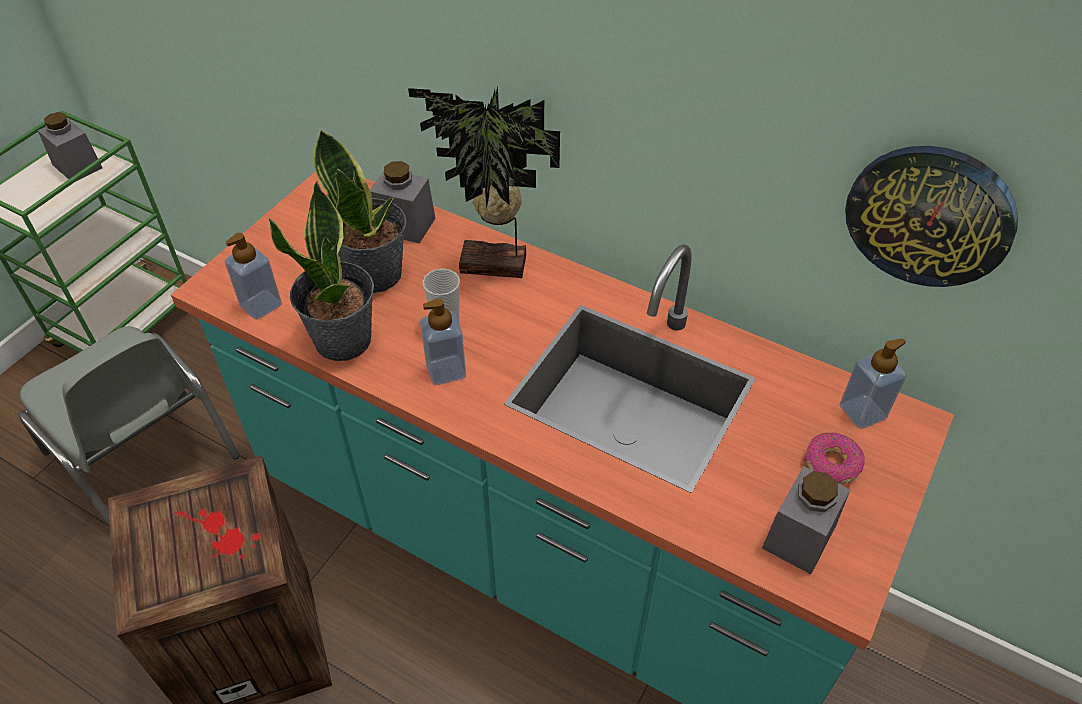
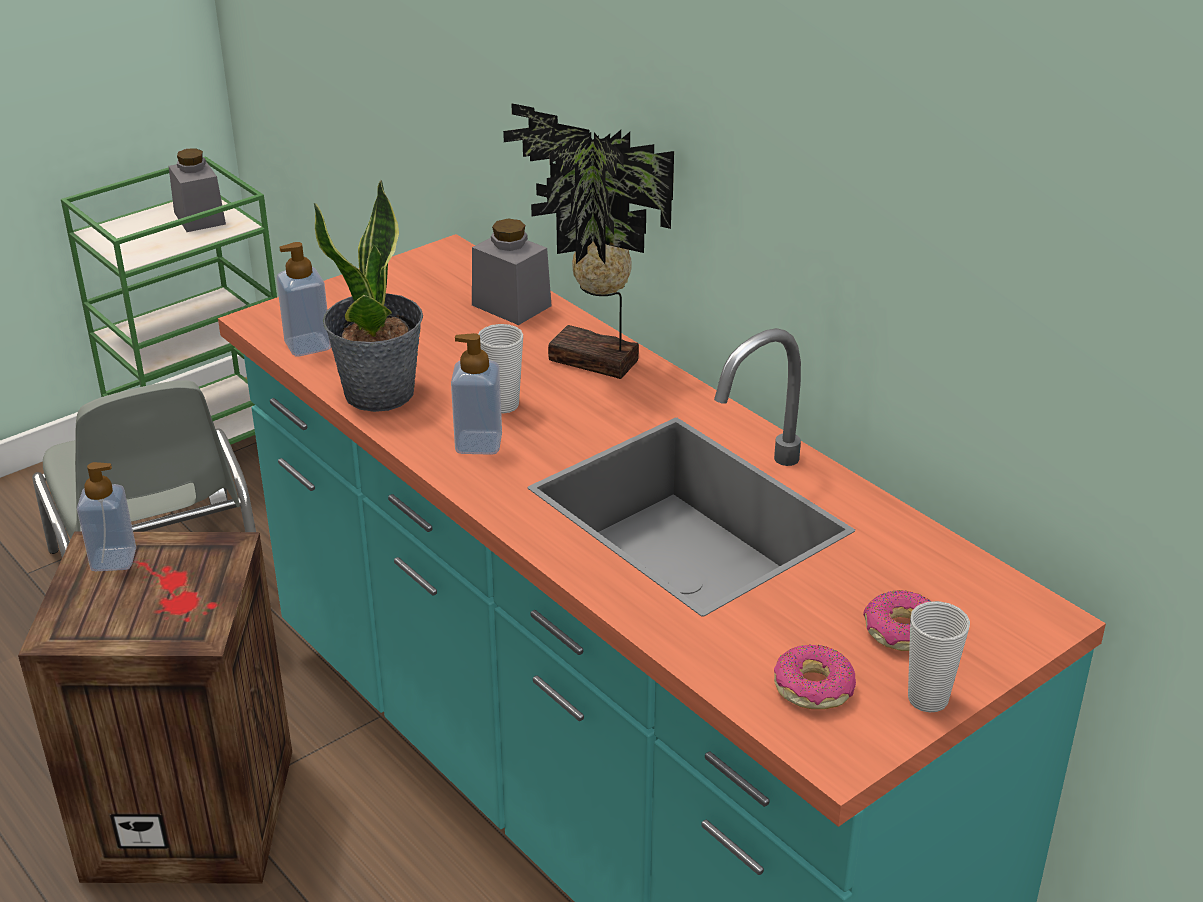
camera: 20 degrees right, 15 degrees down
(376, 273) = (452, 342): potted plant -> none
(799, 536) = (813, 687): grey jar -> donut
(862, 412) = (977, 592): soap dispenser -> soap dispenser (113, 559)
(878, 521) = (928, 699): none -> cup
(929, 215) = (1057, 311): wall clock -> none

